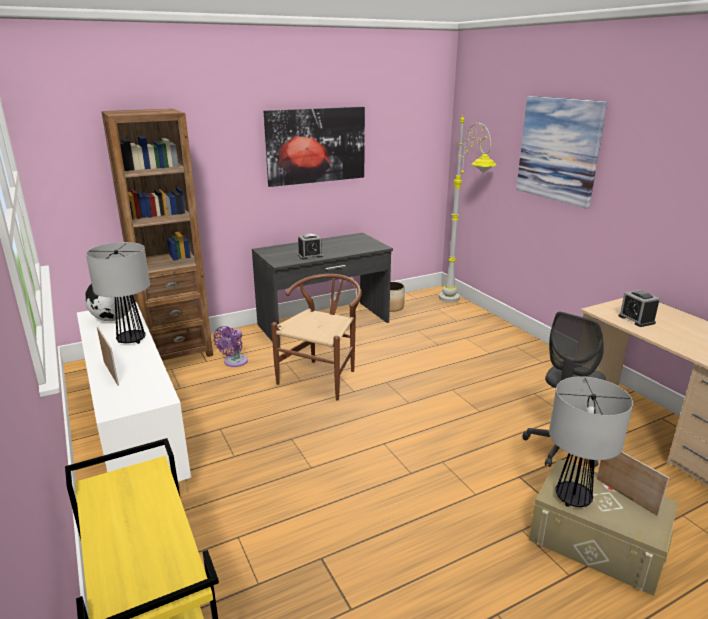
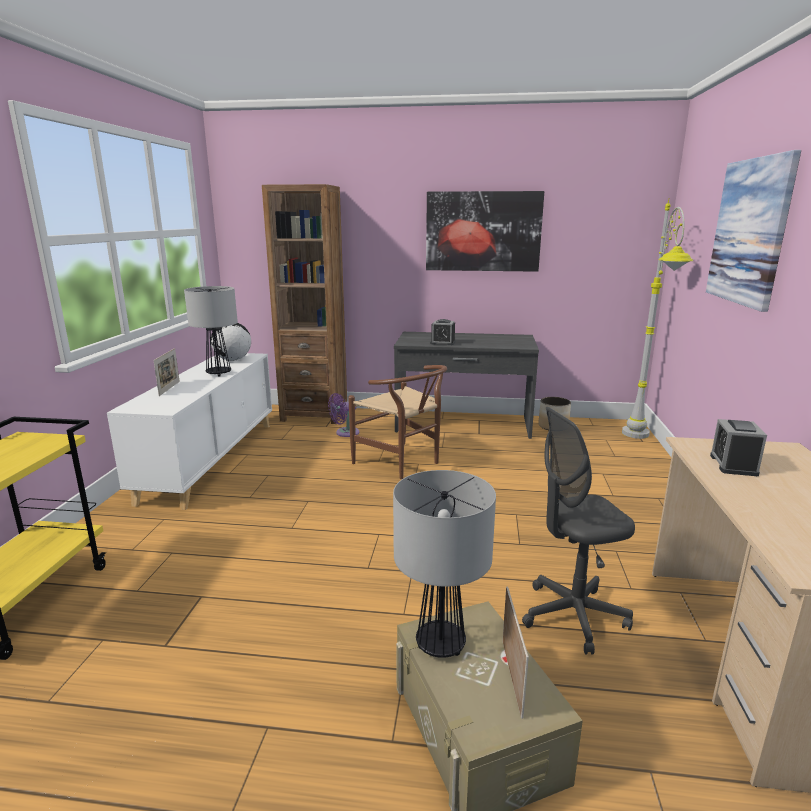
camera: 35 degrees right, 5 degrees down
(323, 376) = (403, 463): brown chair -> brown chair turned 75 degrees clockwise

